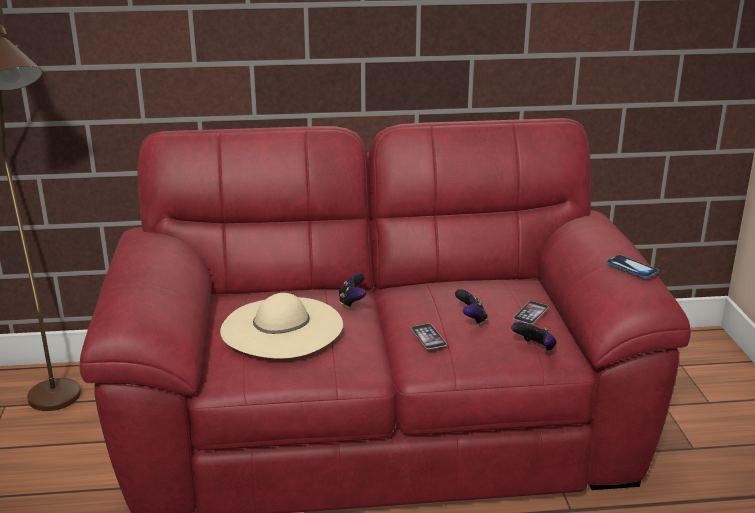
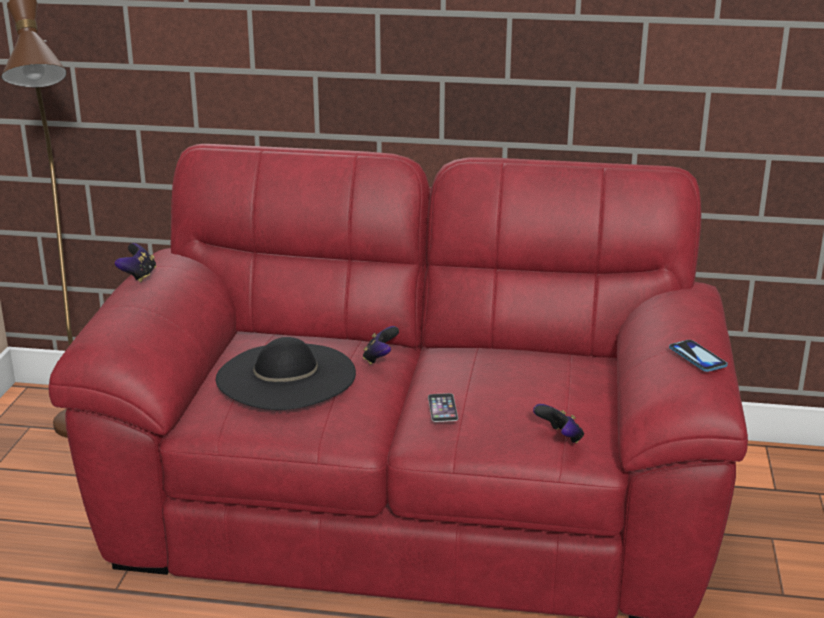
camera: 15 degrees right, 0 degrees up
(282, 327) = (286, 376): beige hat -> black hat
(471, 319) = (501, 394): game controller -> game controller (138, 276)
(531, 312) = (578, 396): phone -> none

